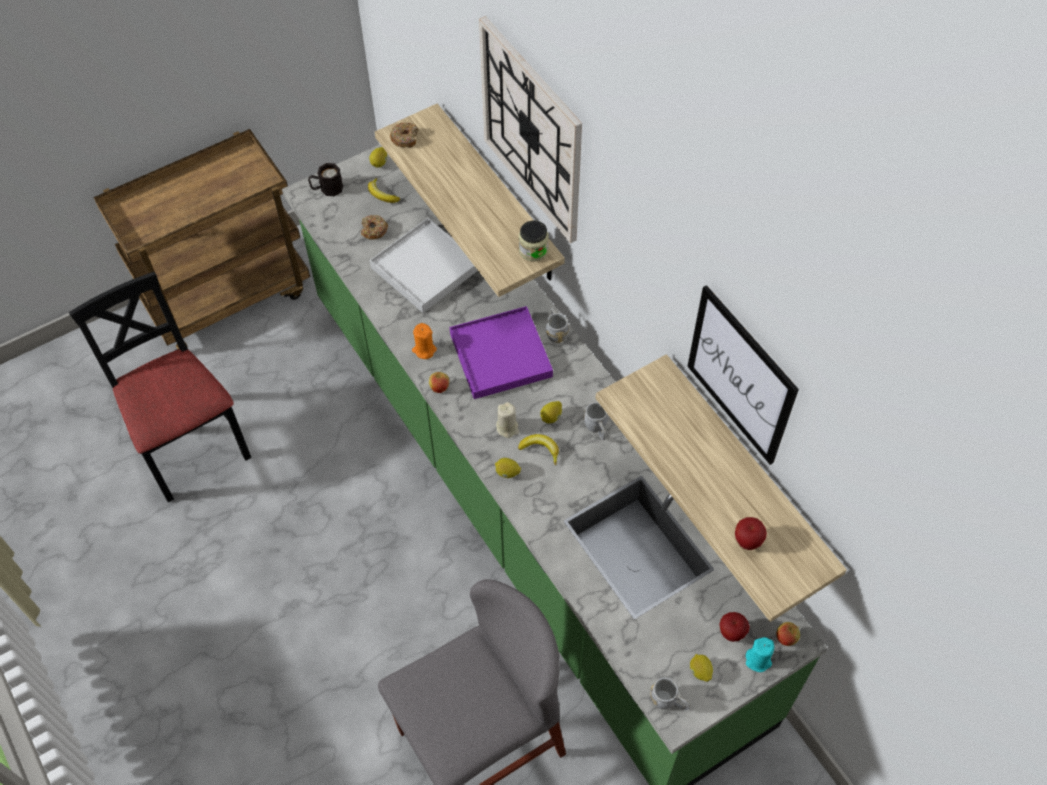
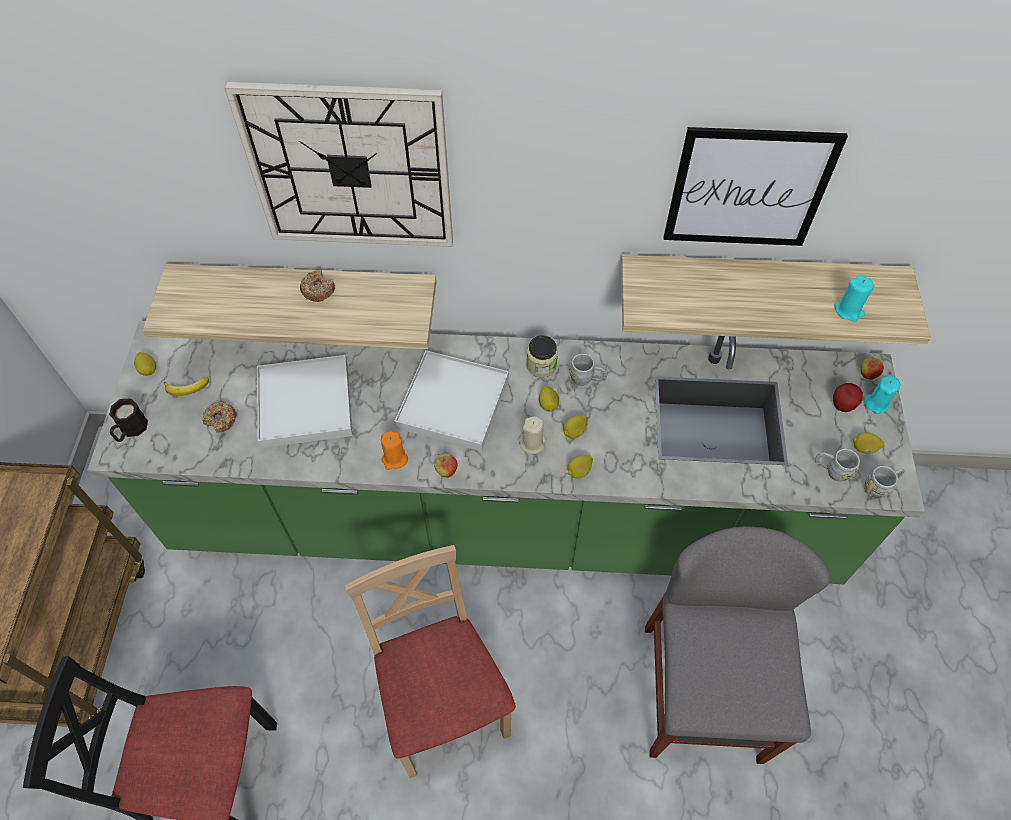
camera: 55 degrees left, 0 degrees up
(337, 555) = (442, 704): none -> beige chair
(405, 138) = (178, 311): donut -> donut (318, 290)
(500, 355) = (453, 403): purple tray -> white tray
(533, 250) = (407, 291): jar -> jar (541, 365)
(540, 449) = (574, 432): banana -> lemon
(555, 331) = (464, 348): grey mug -> grey mug (831, 470)
(747, 541) = (848, 311): apple -> turquoise candle

